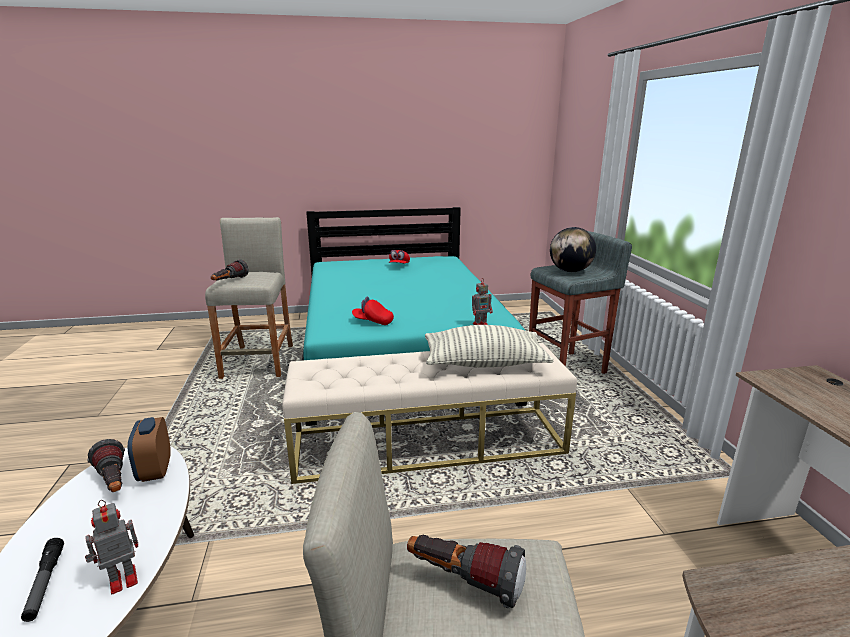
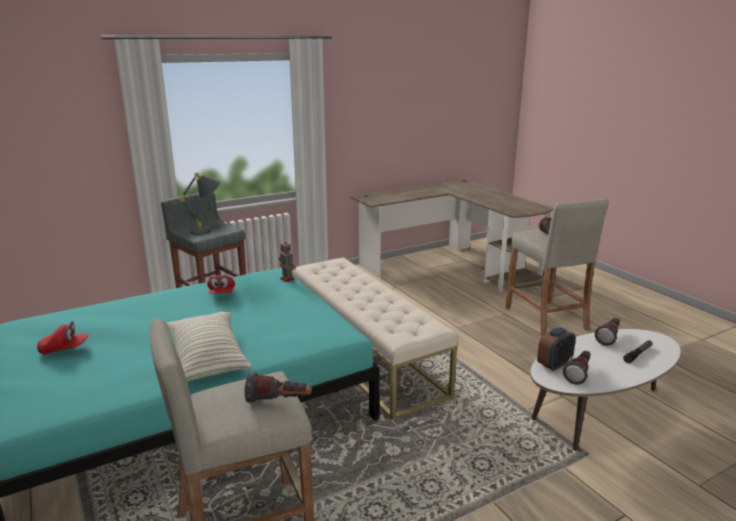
camera: 110 degrees left, 0 degrees up
(121, 580) = (609, 337): toy robot -> flashlight
(373, 321) = (301, 321): red cap -> red cap (222, 294)
(484, 363) = (345, 279): pillow -> pillow (208, 360)
(570, 271) = (208, 230): globe -> grey table lamp

